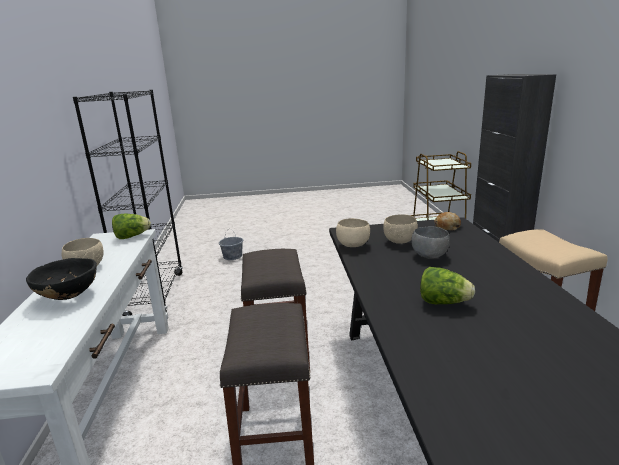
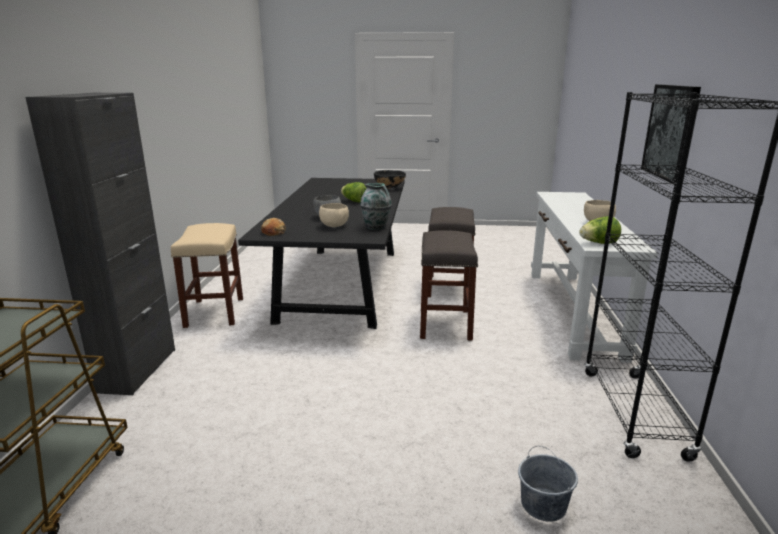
camera: 170 degrees left, 0 degrees up
(46, 142) = (671, 132): none -> picture
(69, 296) = (579, 211): black bowl -> black bowl (389, 188)
(352, 245) = (376, 227): beige bowl -> vase

